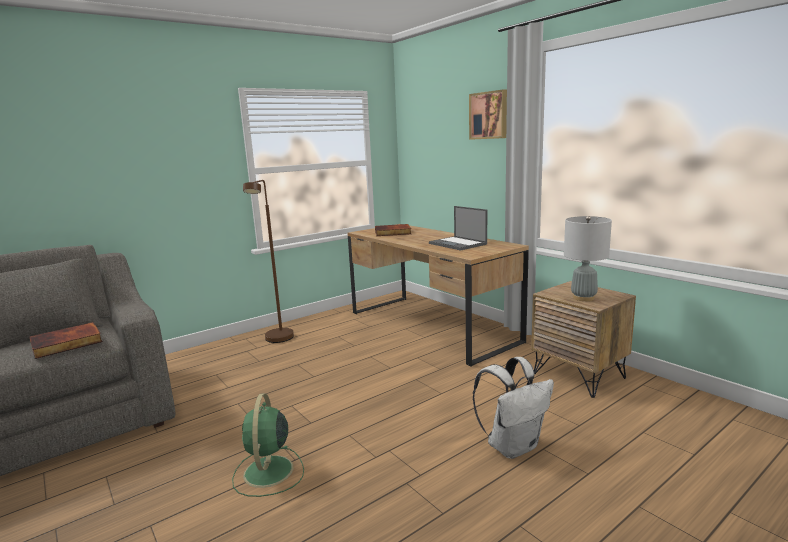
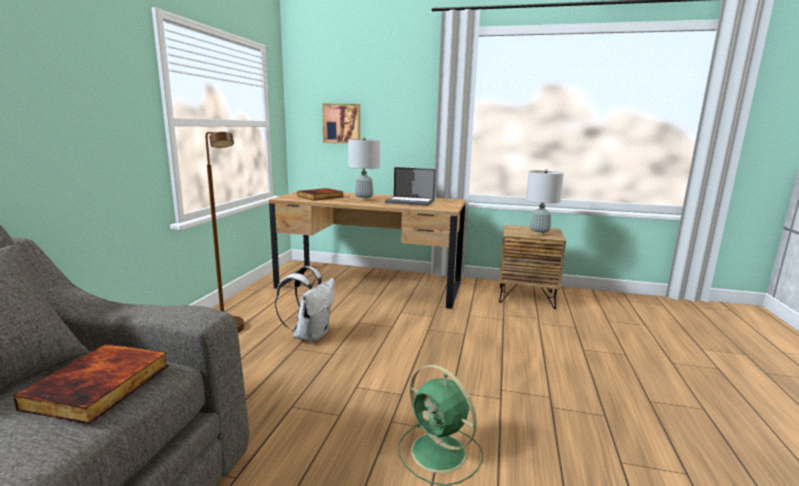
camera: 40 degrees left, 0 degrees up
(420, 238) = (364, 200): none -> grey table lamp
(489, 115) = (410, 85): picture -> picture (342, 123)
(513, 446) = (566, 354): white backpack -> white backpack (310, 335)

